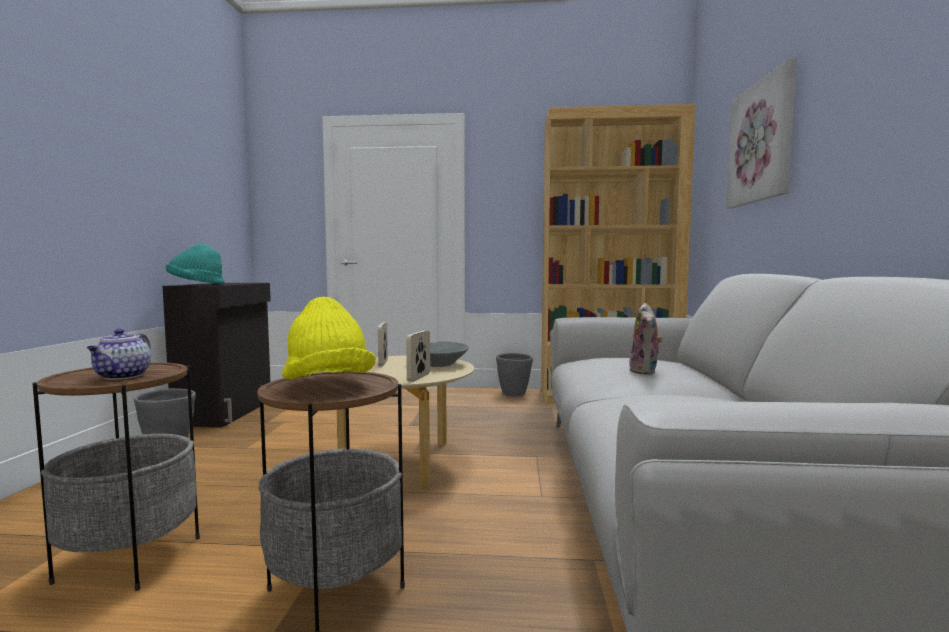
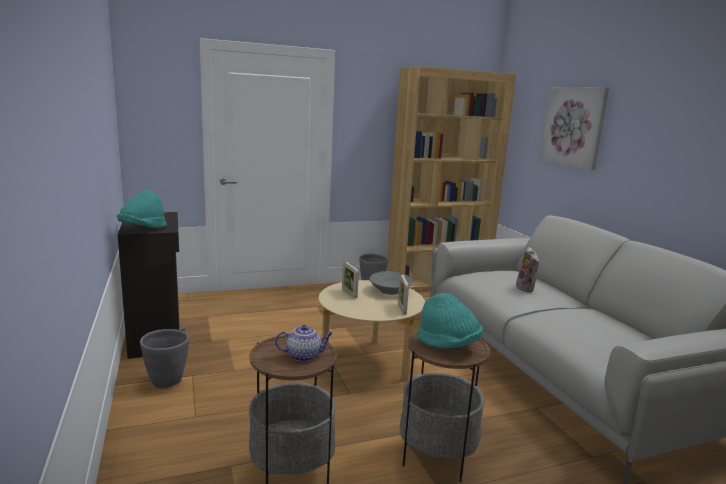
camera: 25 degrees left, 10 degrees up
(122, 376) = (304, 355): teapot -> teapot turned 75 degrees counterclockwise
(328, 384) = (448, 345): yellow hat -> turquoise hat

